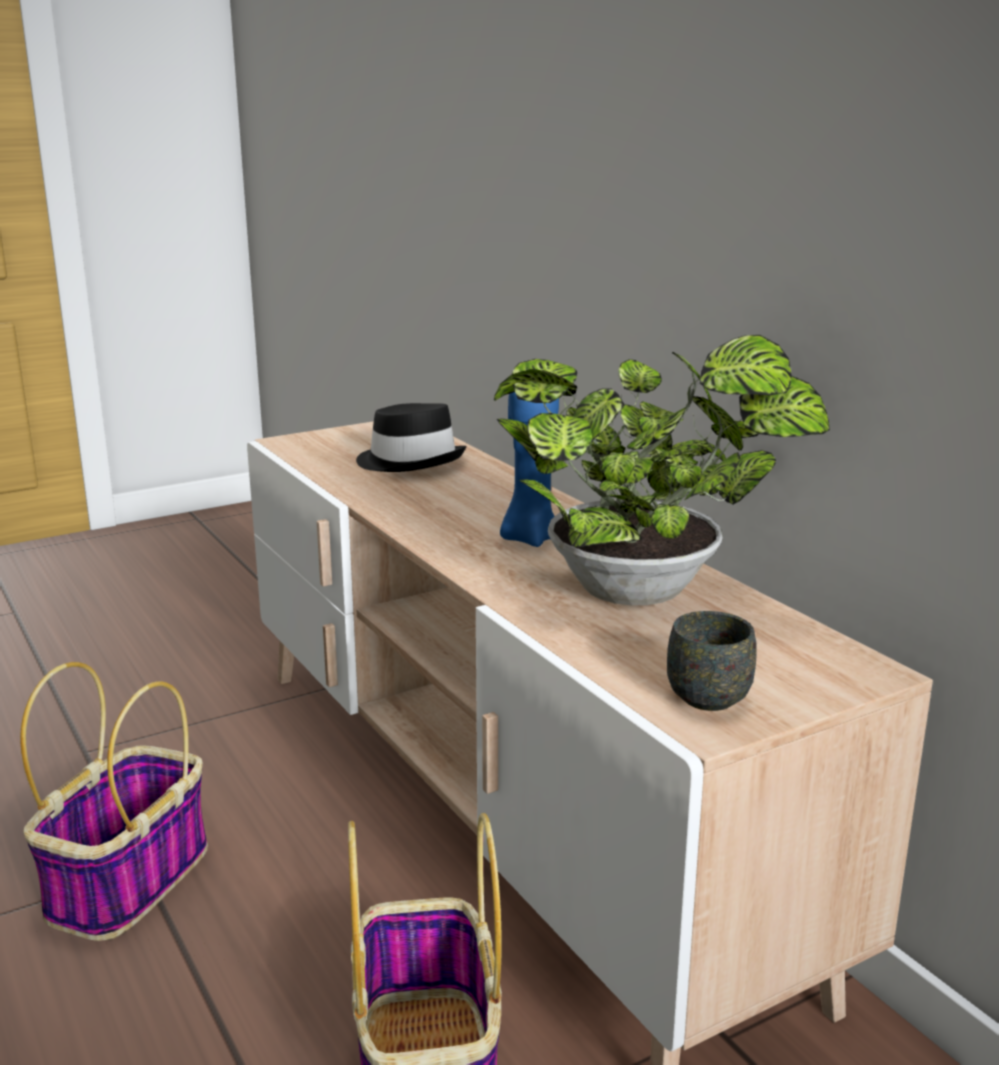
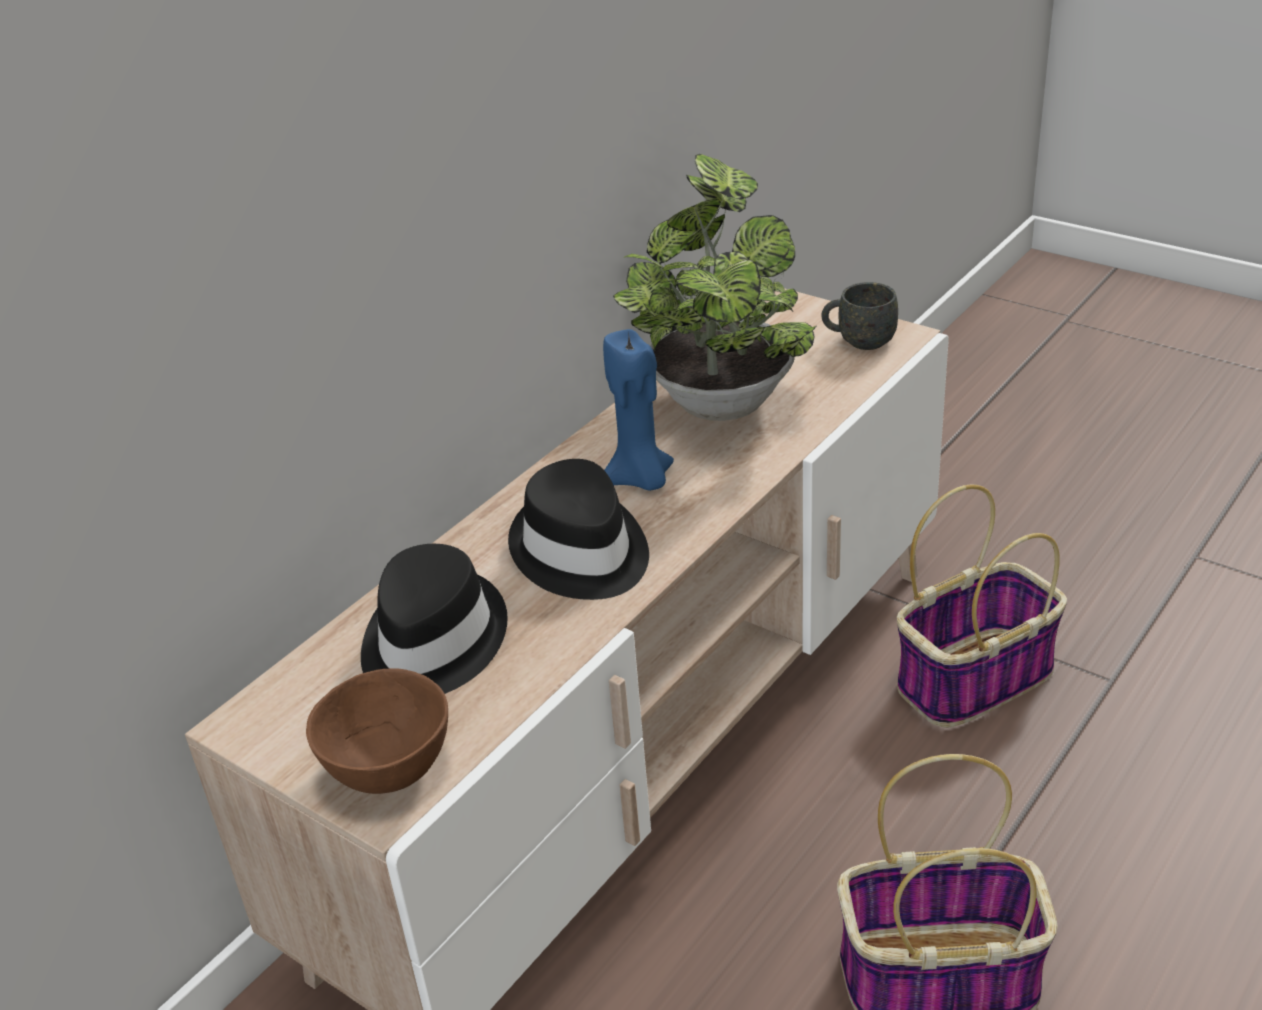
camera: 110 degrees left, 15 degrees up
(311, 443) = (388, 771): none -> brown bowl
(453, 506) = (580, 552): none -> black hat

